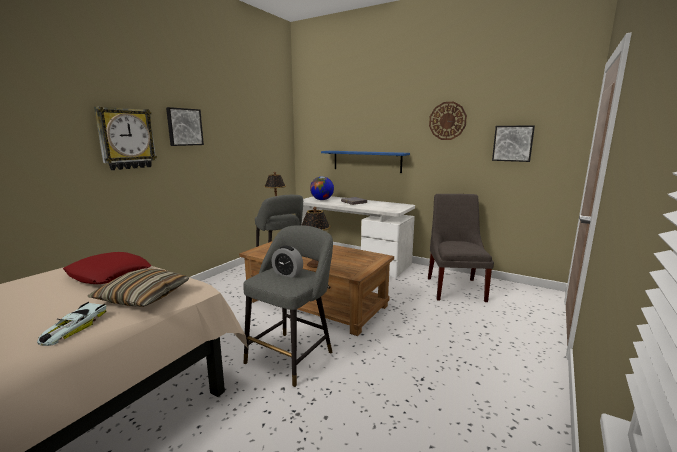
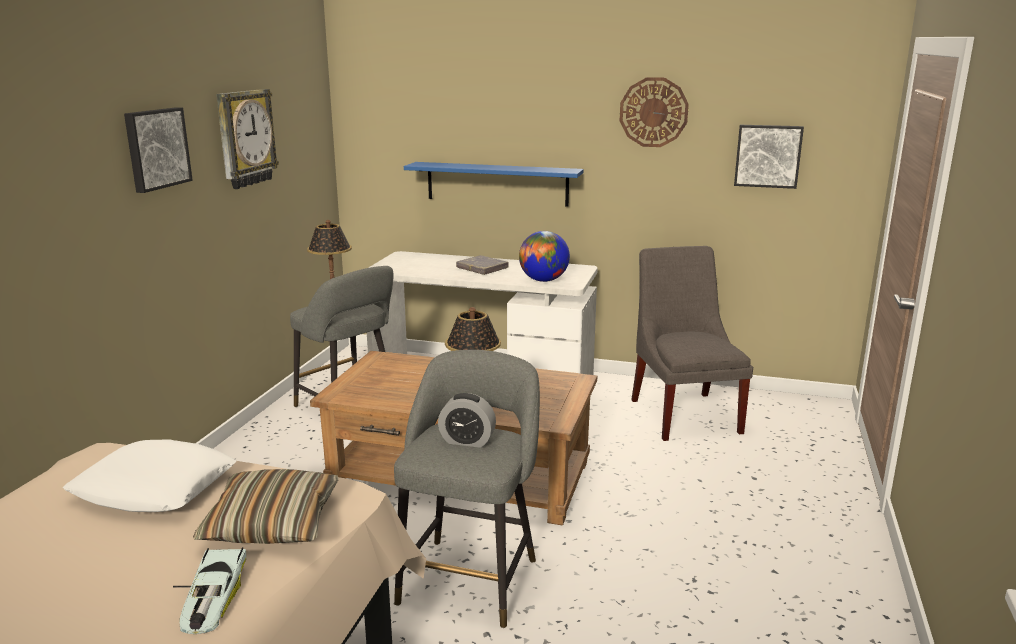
camera: 15 degrees left, 5 degrees up
(109, 275) = (154, 488): red pillow -> white pillow
(126, 139) = (63, 193): wall clock -> wall clock (245, 138)
(322, 200) = (415, 265): globe -> globe (543, 280)

